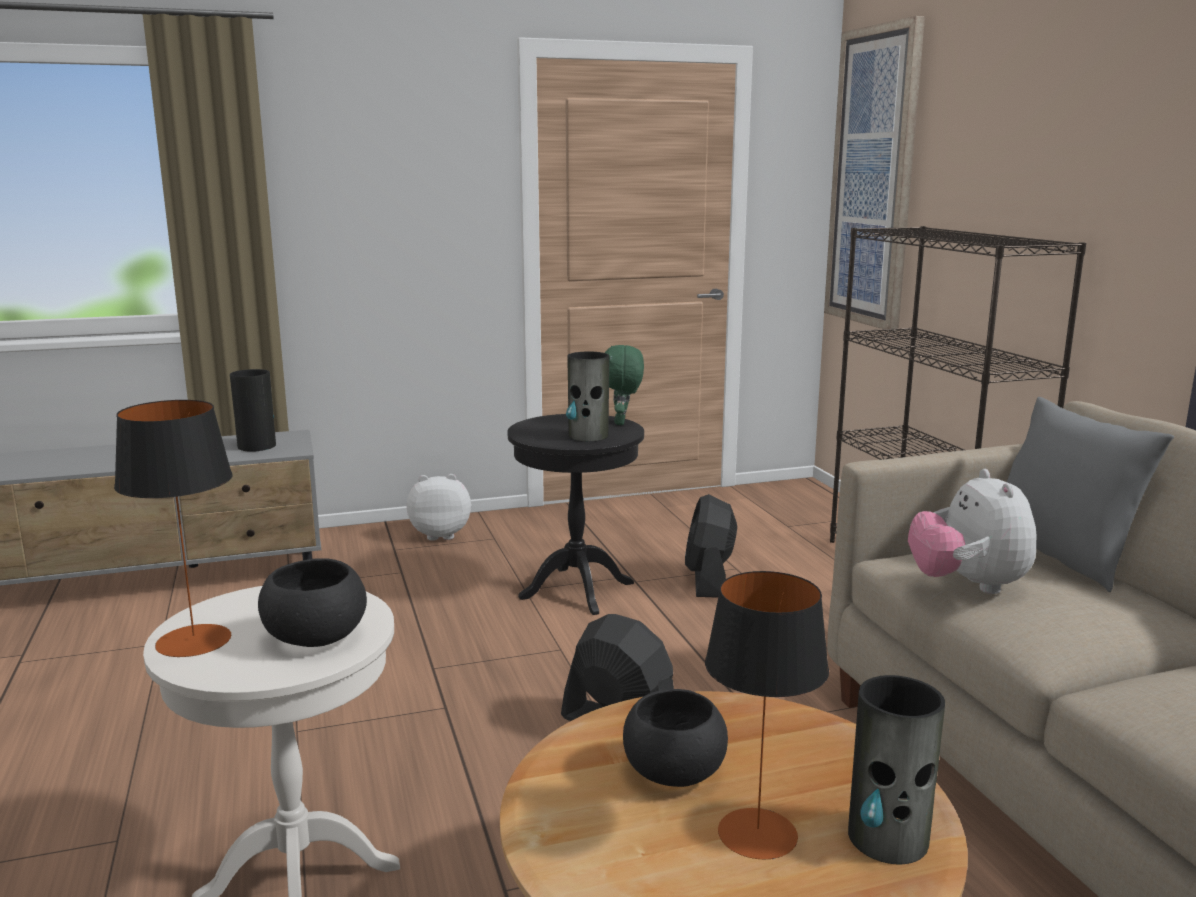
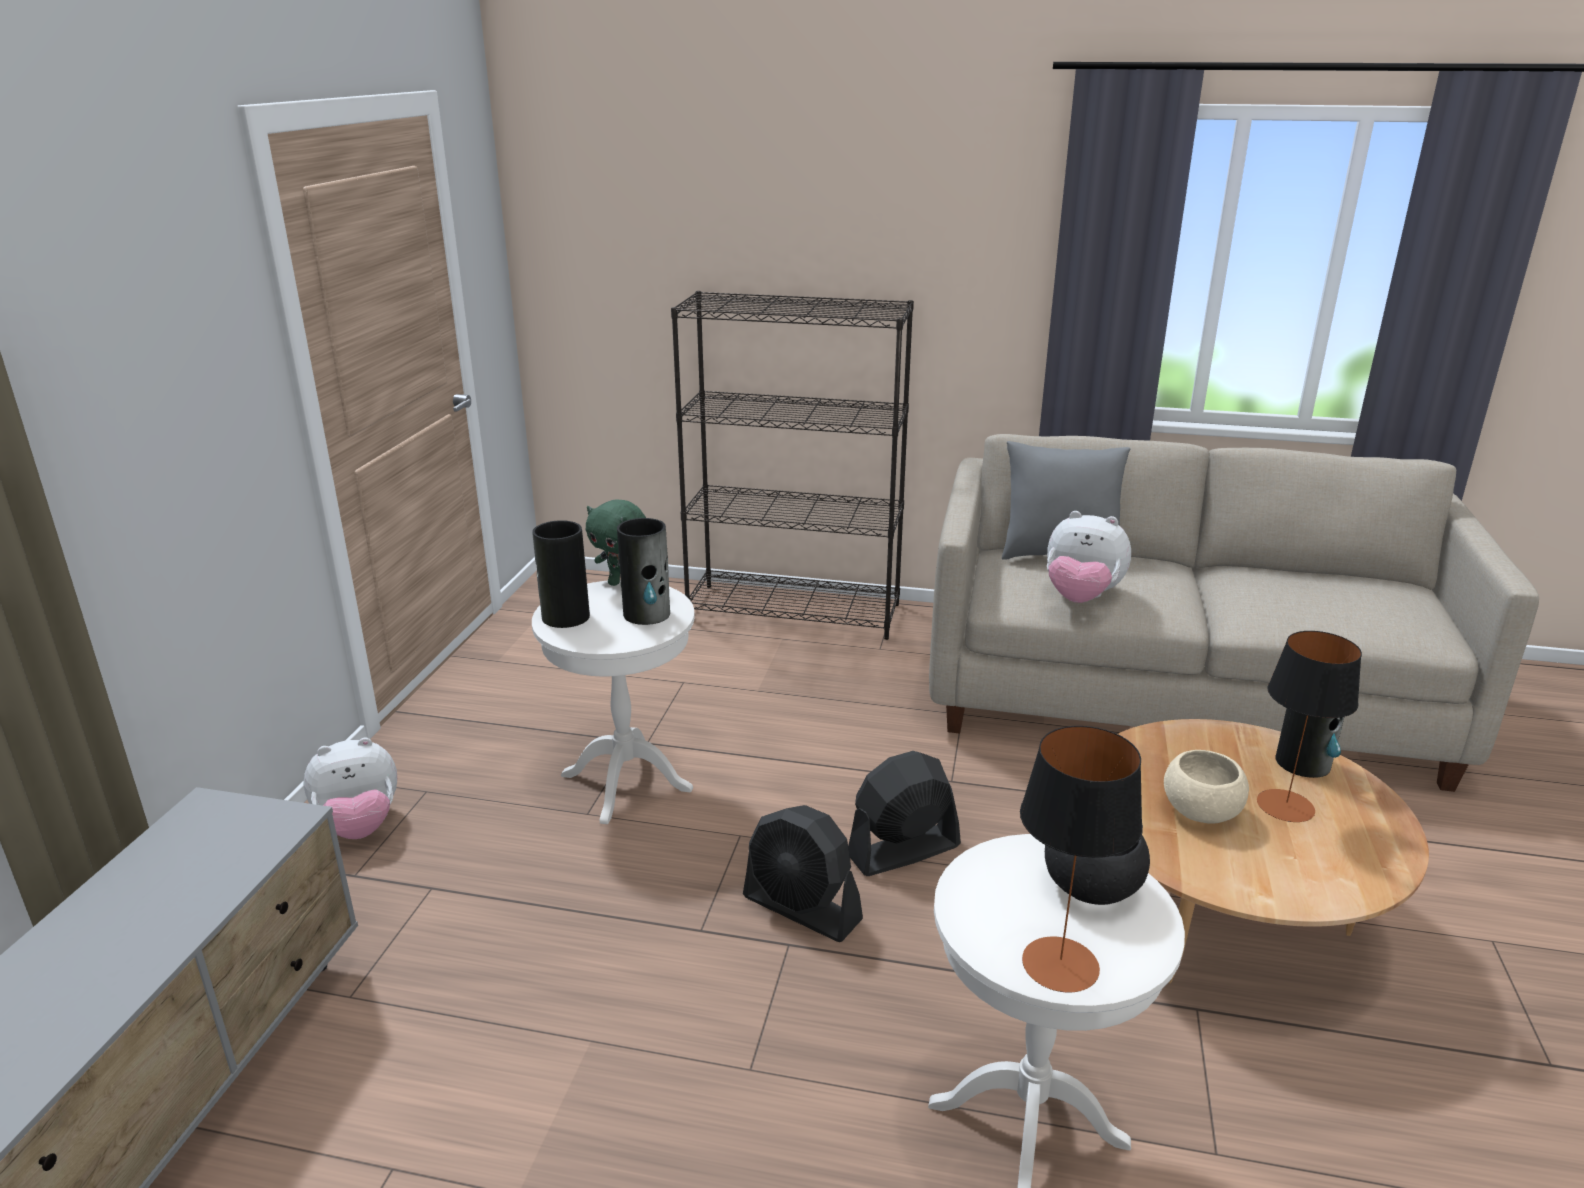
camera: 60 degrees left, 10 degrees up
(256, 446) = (212, 847): vase -> vase (564, 617)
(440, 535) = (360, 826): plush toy -> plush toy turned 135 degrees counterclockwise
(577, 590) = (626, 782): black side table -> white side table
(673, 772) = (1200, 811): black bowl -> beige bowl
(709, 580) = (691, 704): black fan -> black fan (802, 909)
(873, 178) = (590, 239): picture -> none

